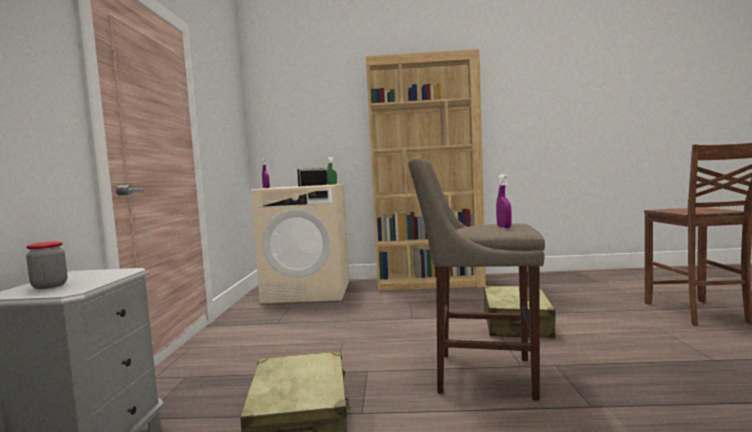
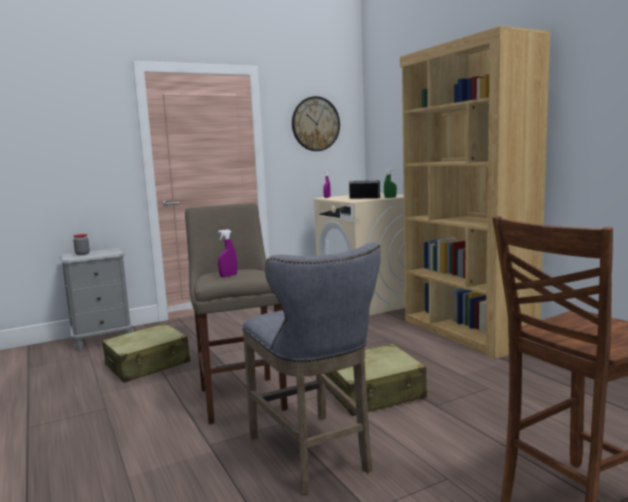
camera: 60 degrees right, 5 degrees up
(225, 110) = (315, 124): none -> wall clock
(625, 363) = (313, 456): none -> grey stool

